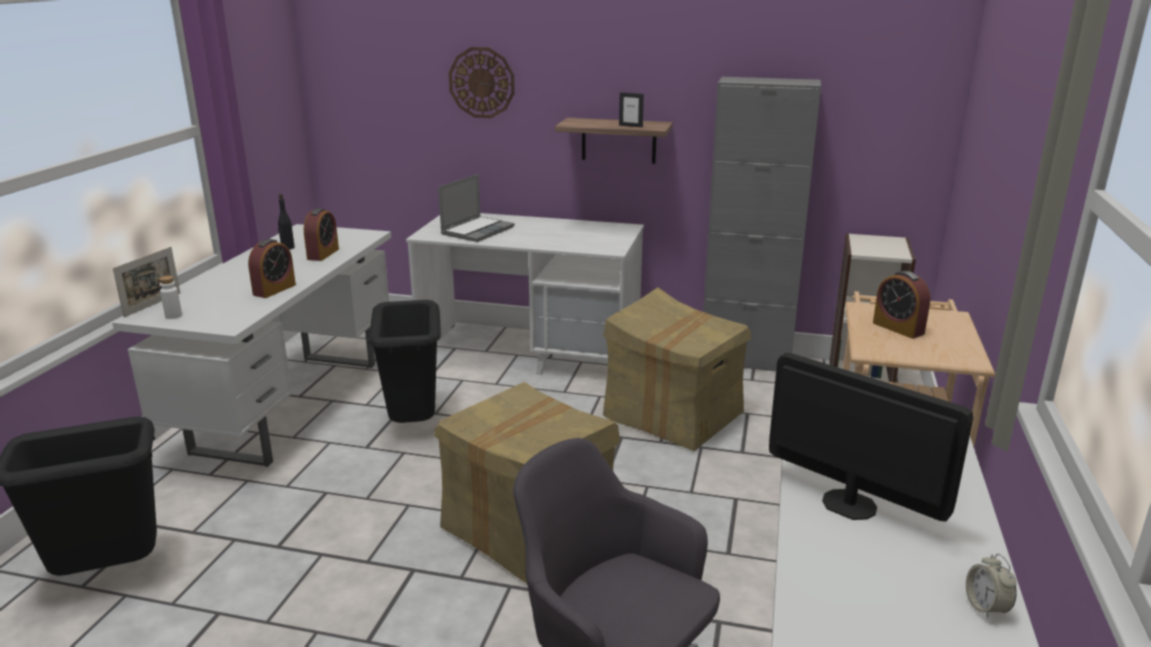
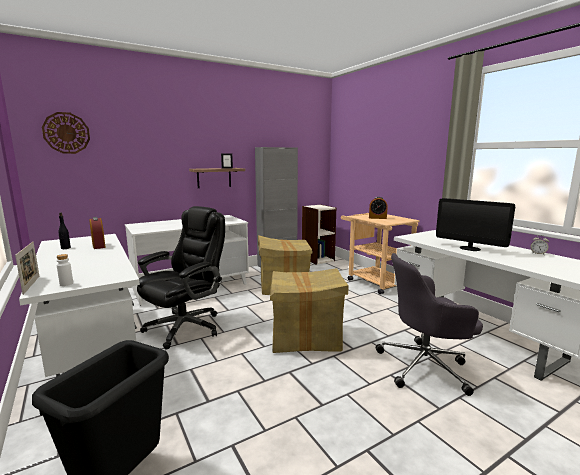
camera: 45 degrees left, 10 degrees down
(274, 290) = (109, 261): alarm clock -> none
(413, 425) = (186, 327): black trash can -> black office chair
(477, 230) = (162, 226): laptop -> none
(482, 82) = (142, 153): wall clock -> wall clock (66, 133)
(849, 504) = (470, 248): monitor -> monitor turned 135 degrees counterclockwise

